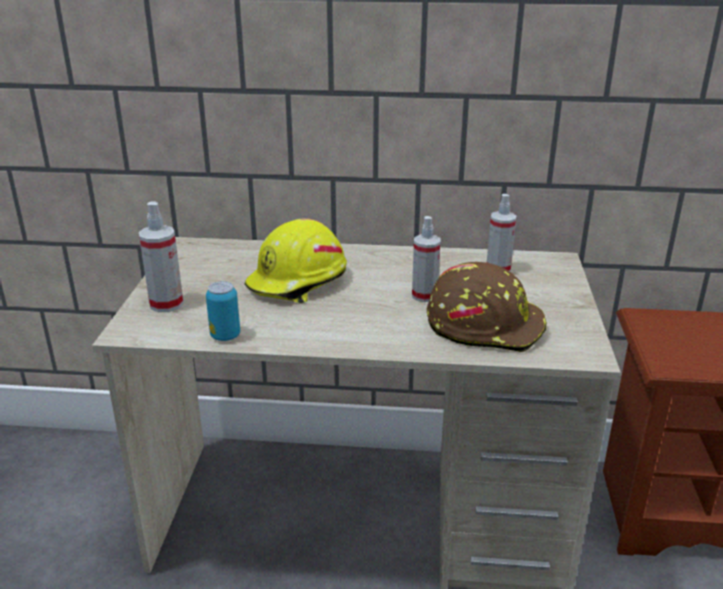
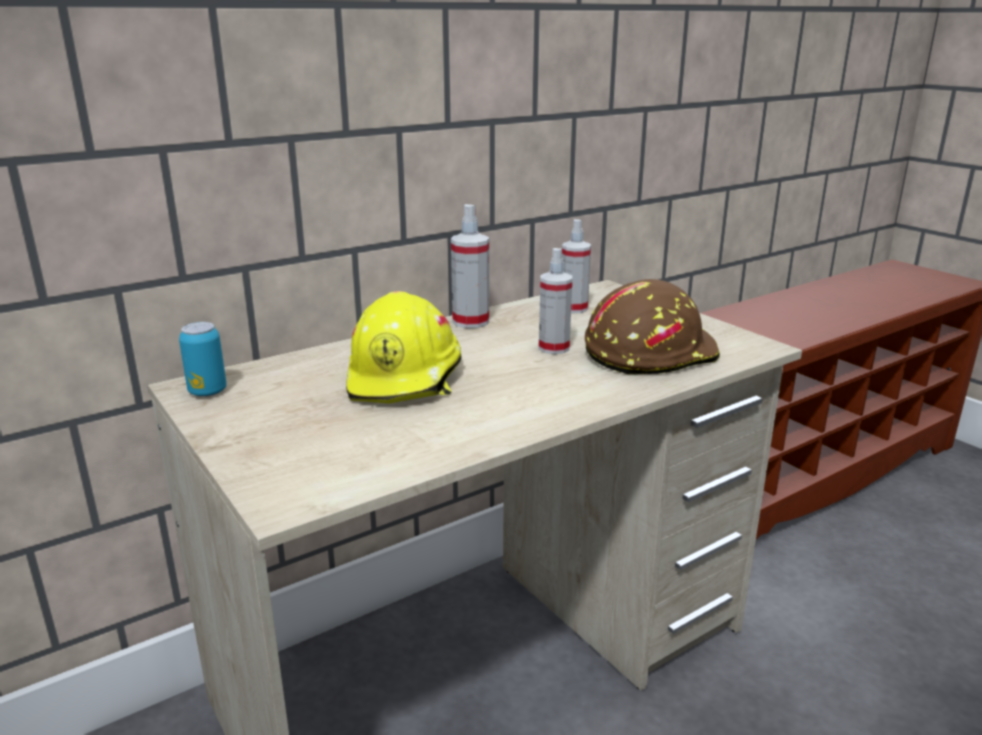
camera: 40 degrees left, 5 degrees down
(166, 304) = (281, 454): spray bottle -> spray bottle (470, 322)
(225, 336) = (424, 456): can -> can (207, 391)

